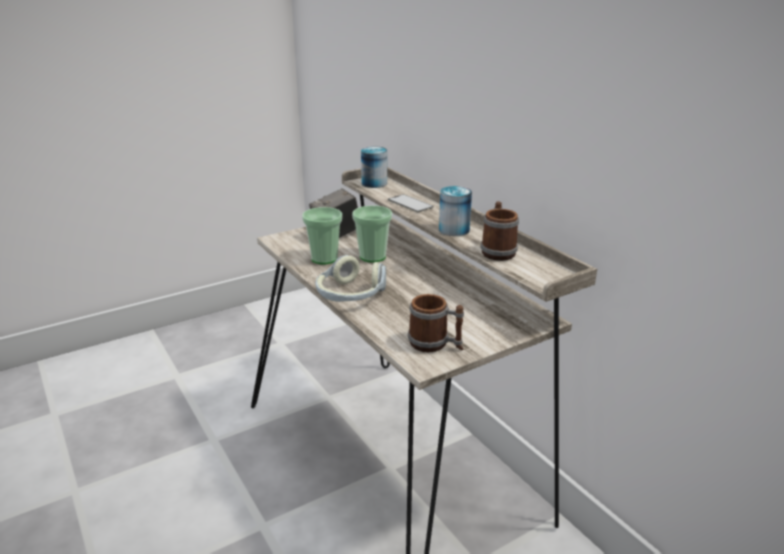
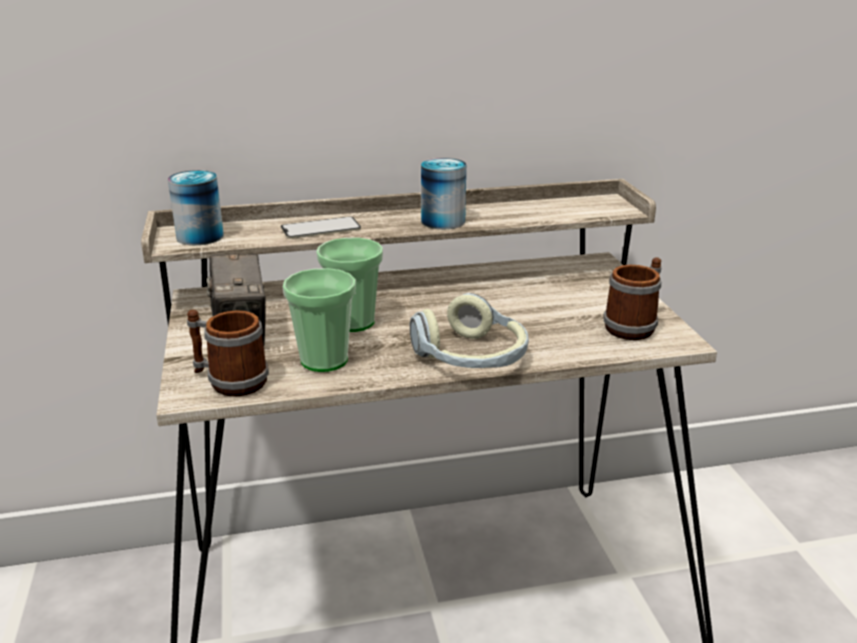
camera: 70 degrees left, 0 degrees up
(497, 251) = (525, 213): mug -> mug (229, 381)

